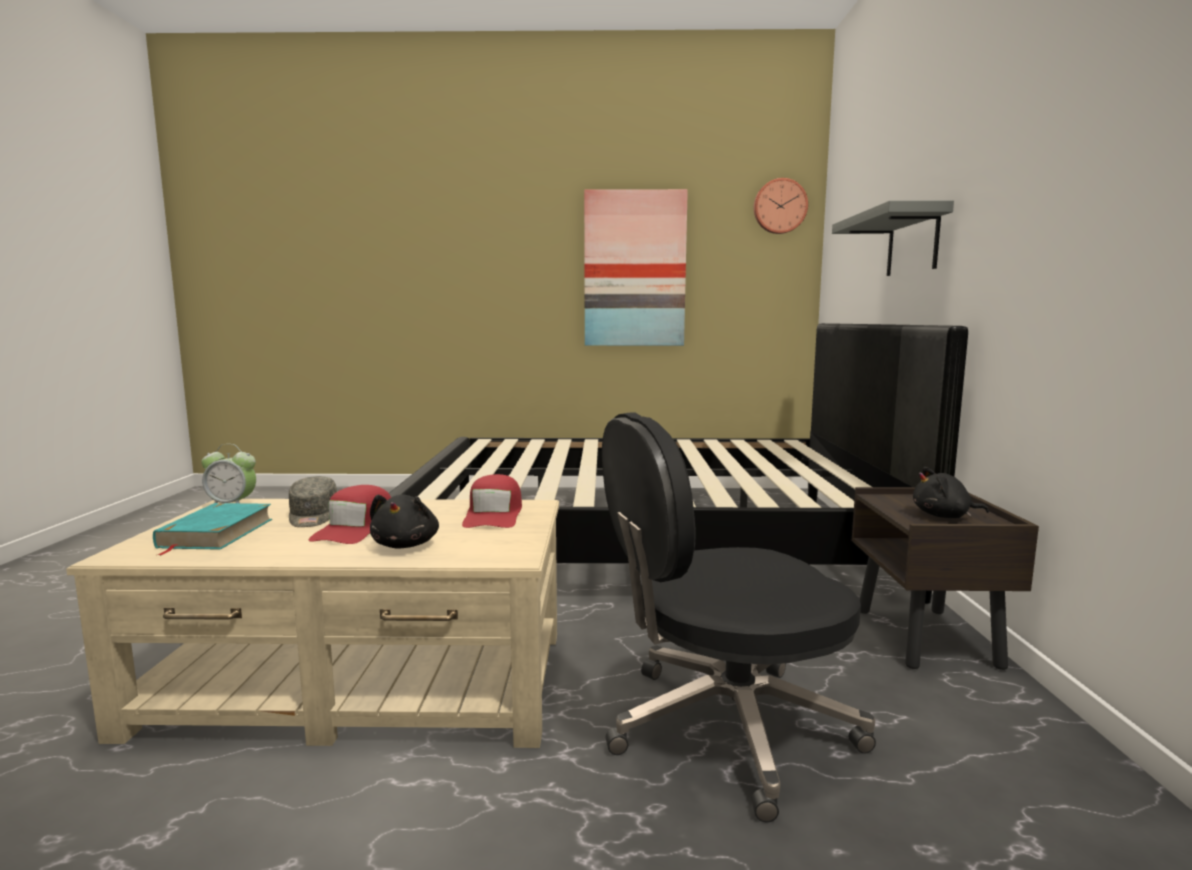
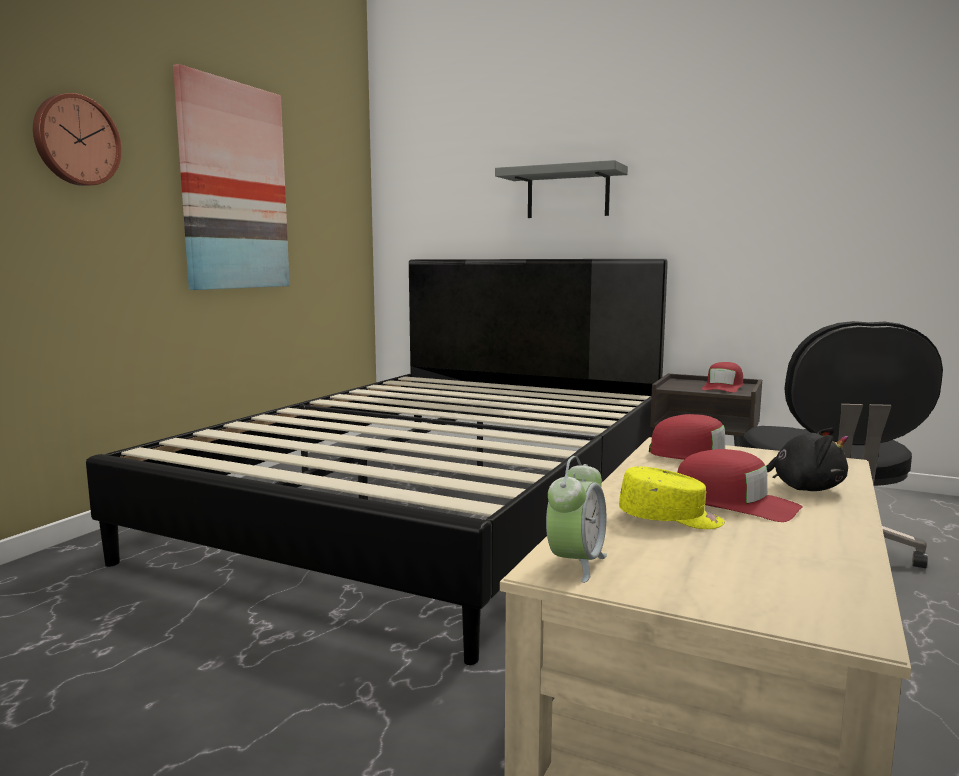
camera: 65 degrees left, 0 degrees up
(216, 533) = (739, 569): turquoise book -> none
(313, 516) = (670, 519): grey cap -> yellow cap
(779, 206) = (344, 134): wall clock -> wall clock (75, 140)
(944, 516) = (723, 387): black plush toy -> red cap

